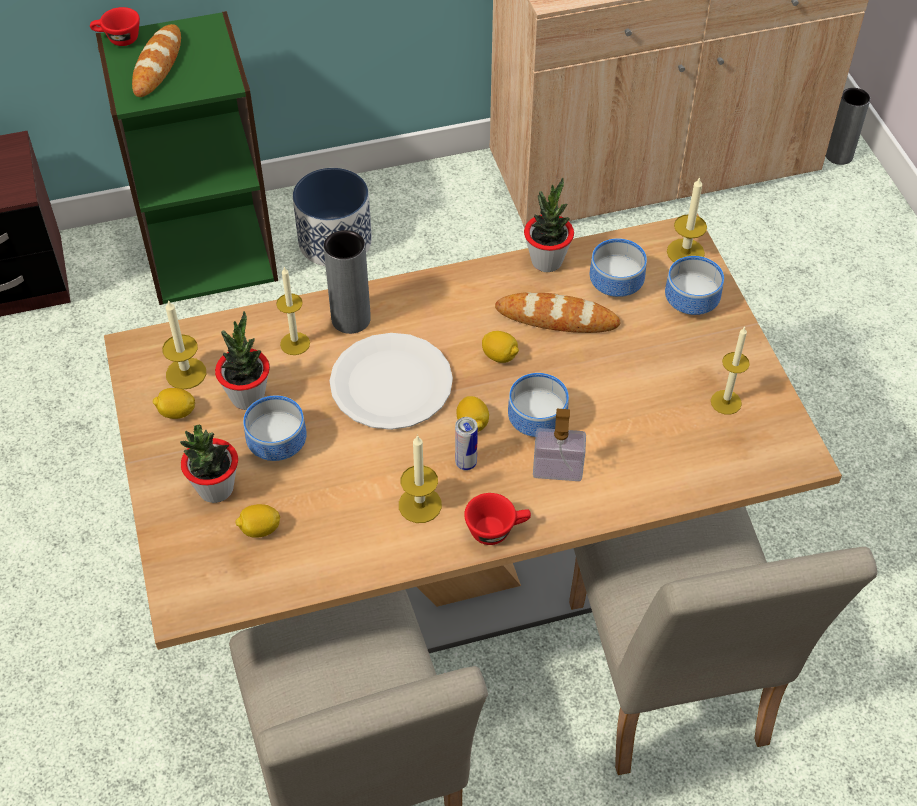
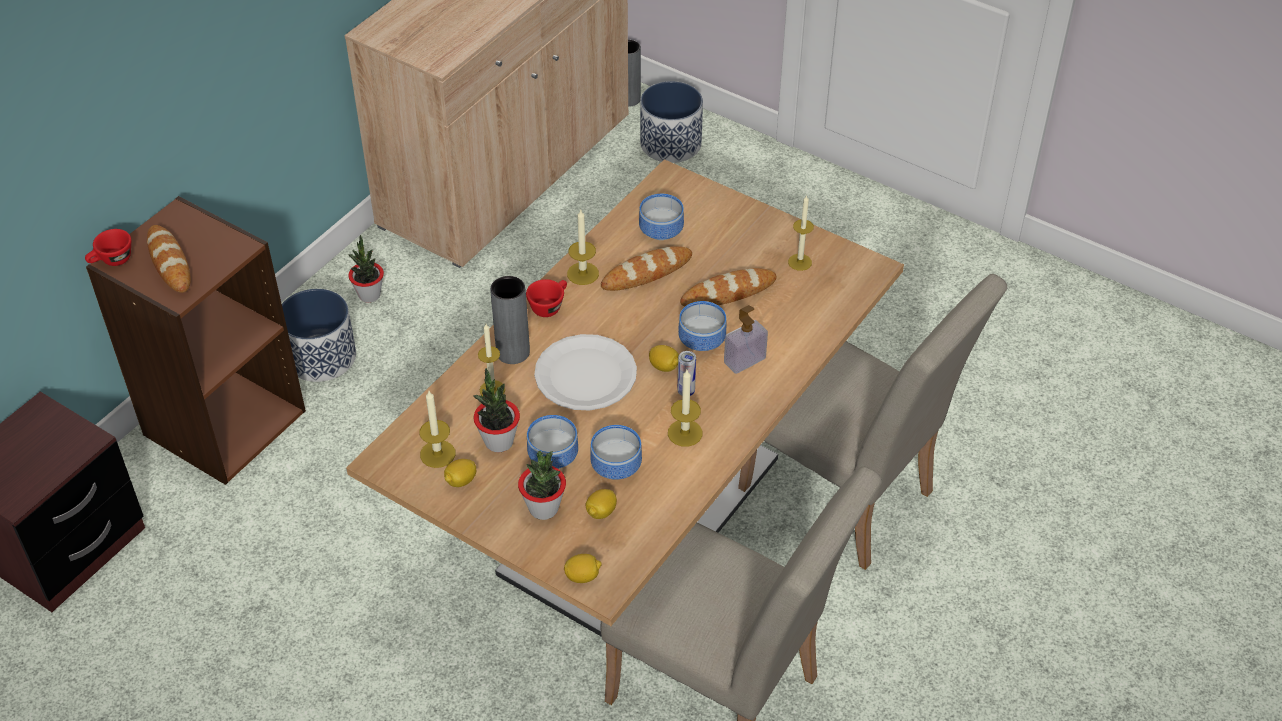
camera: 40 degrees left, 5 degrees down
(209, 250) = (223, 422): green bookcase -> brown bookcase
(497, 529) = (746, 416): red cup -> red cup (549, 306)
(499, 356) = (636, 317): lemon -> lemon (583, 576)
(547, 261) = (602, 242): potted plant -> potted plant (369, 295)
(616, 388) = (728, 292): none -> bread
(685, 252) = (683, 187): candle -> candle (583, 273)
(689, 300) = (716, 215): bowl -> bowl (614, 466)
(839, 222) = (671, 144): none -> planter

